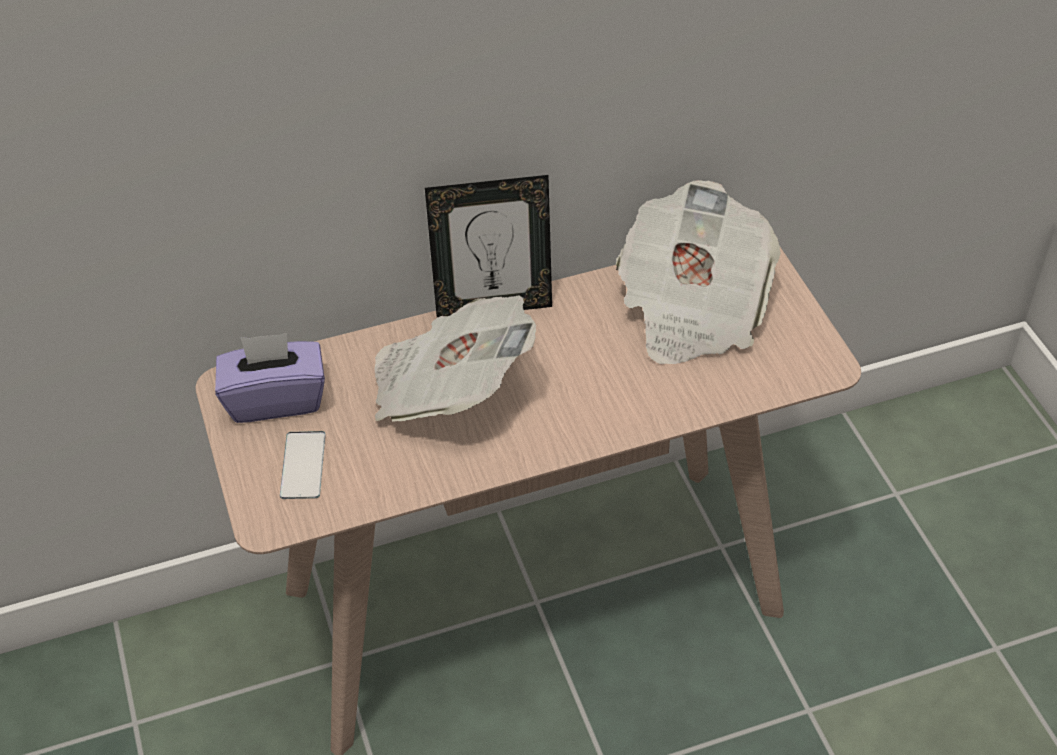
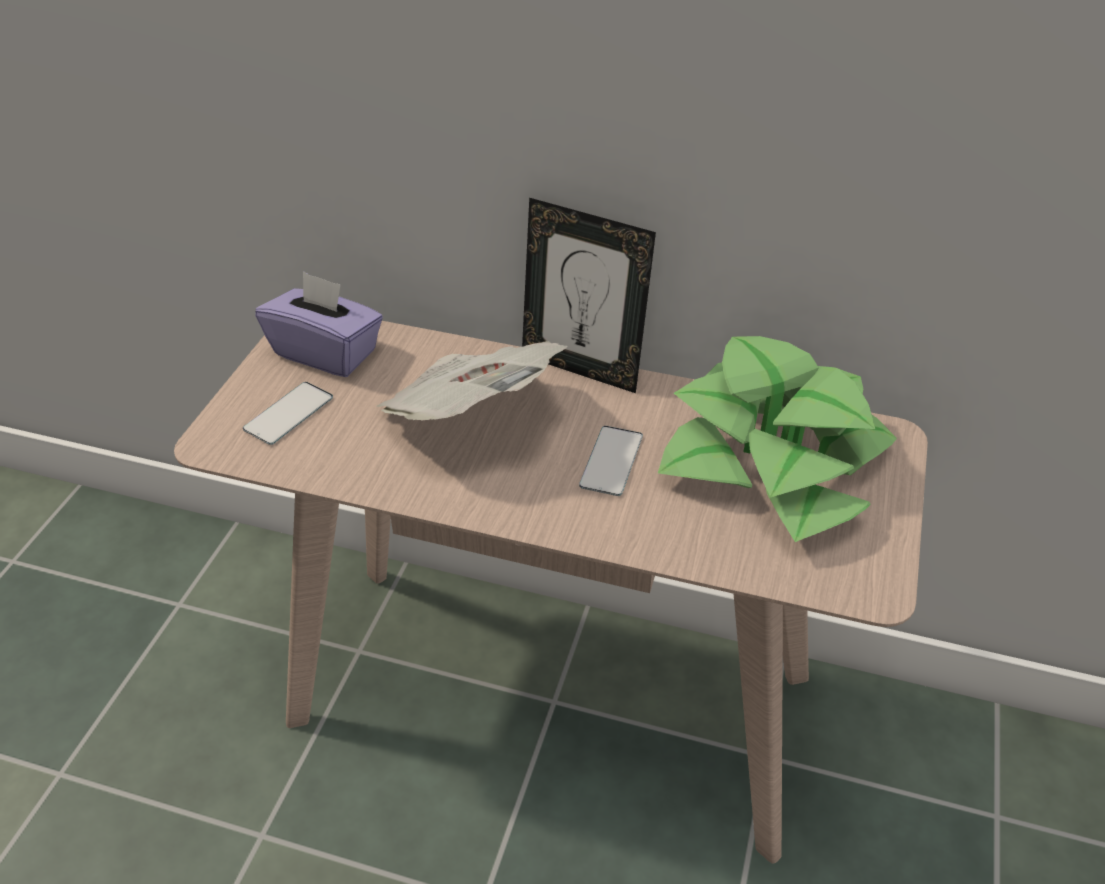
camera: 35 degrees right, 5 degrees down
(585, 369) = (611, 461): none -> phone
(692, 308) = (773, 459): newspaper -> potted plant

